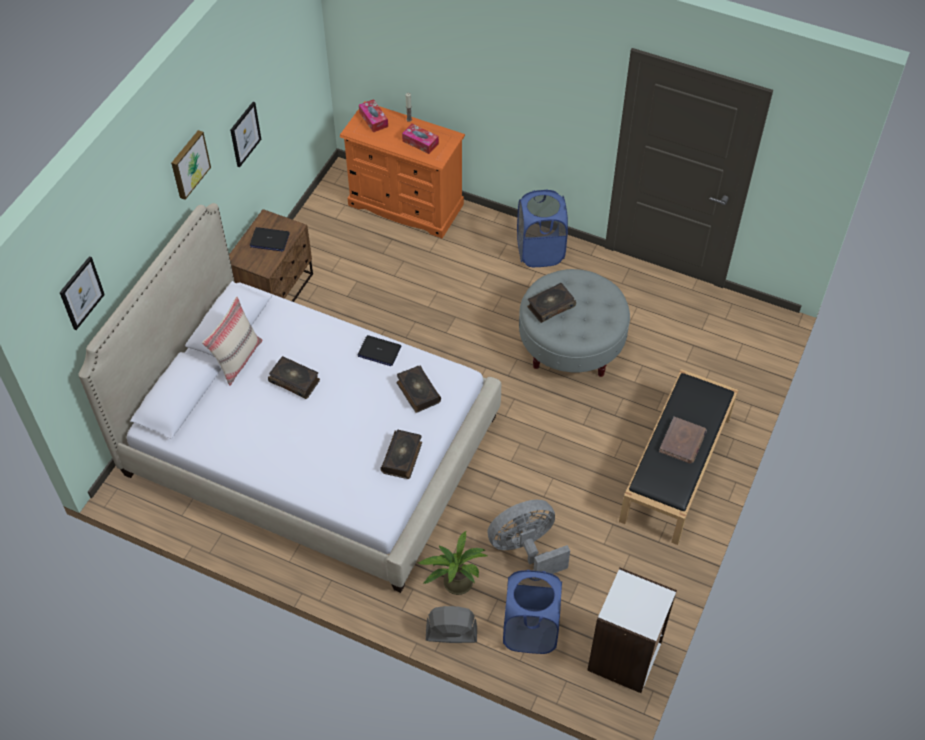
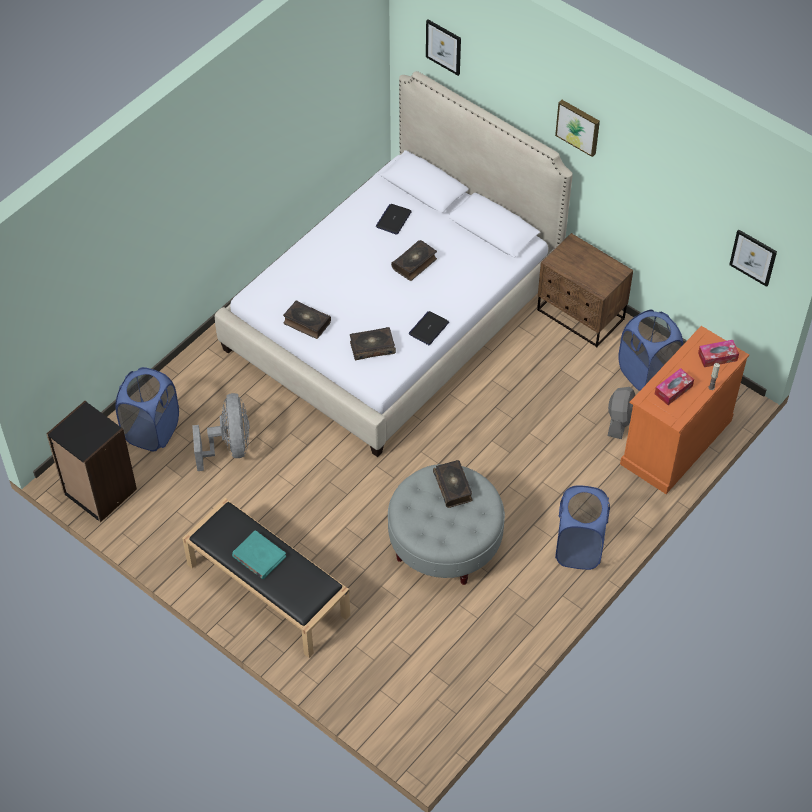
camera: 105 degrees right, 0 degrees up
(237, 359) = (453, 229): beige pillow -> none
(245, 134) = (649, 199): picture -> picture (753, 257)
(269, 240) = (589, 269): laptop -> laptop (393, 219)
(334, 235) = (646, 373): none -> blue laundry basket
(451, 634) = (172, 376): grey fan -> grey fan (619, 420)
(454, 581) = (219, 388): potted plant -> none
(625, 657) = (99, 492): white bookcase -> black bookcase
(682, 442) = (259, 556): brown book -> turquoise book

